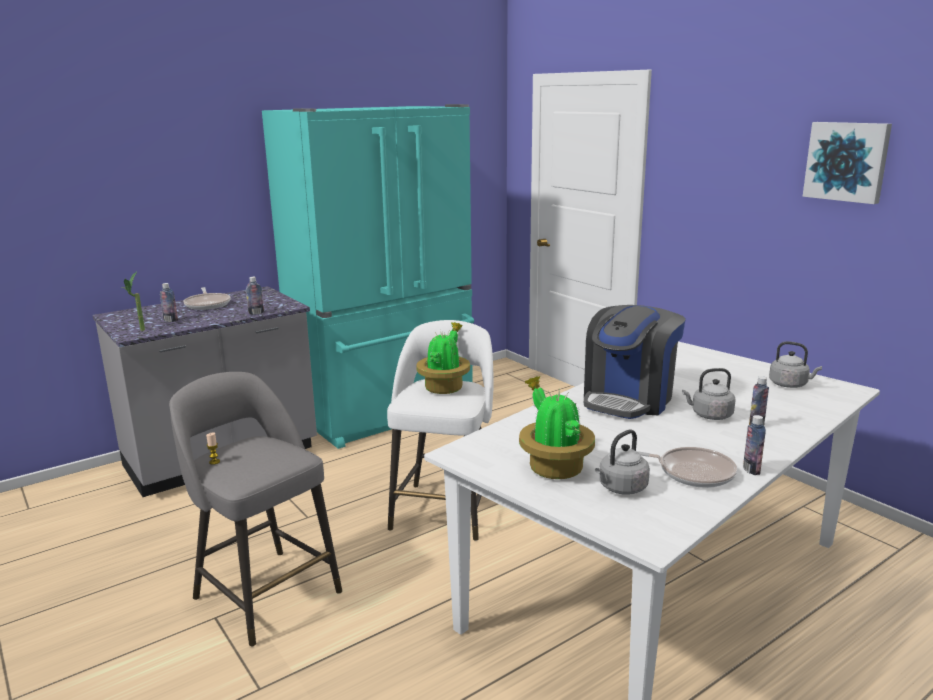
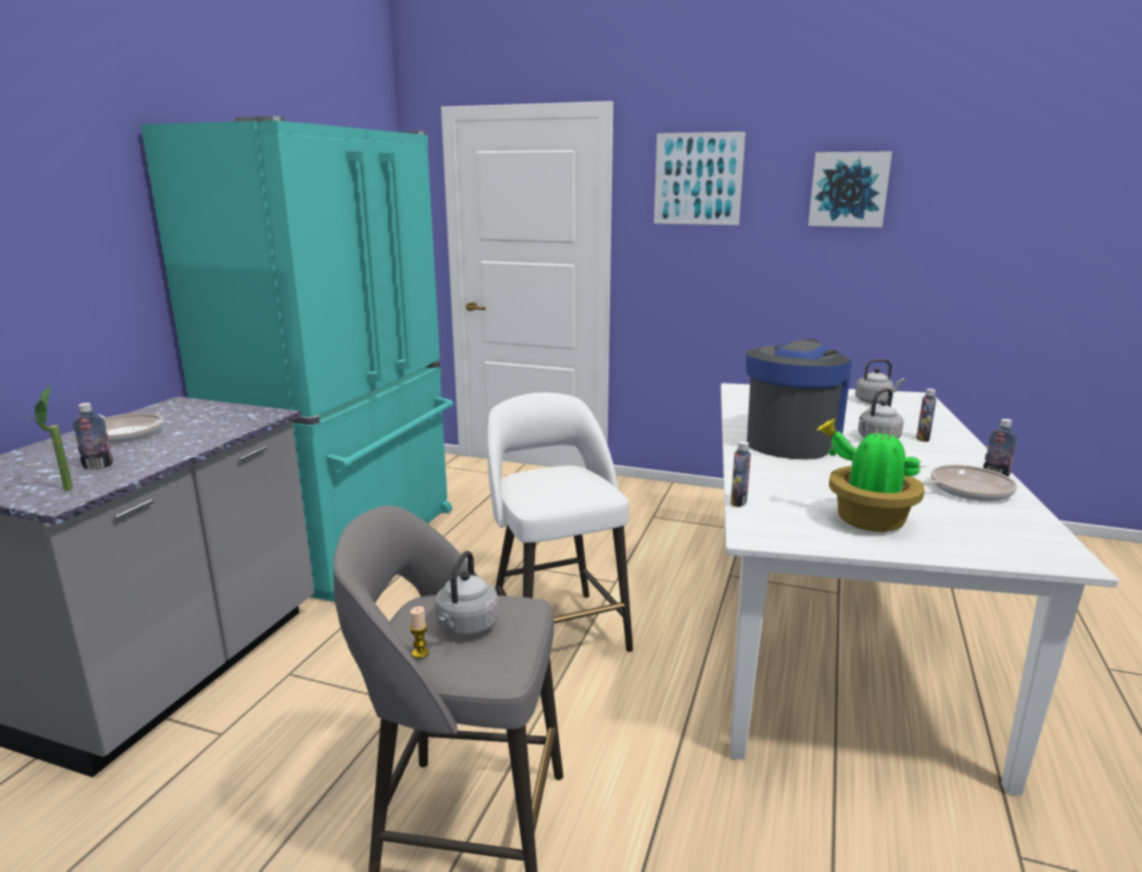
camera: 35 degrees left, 0 degrees up
(256, 313) = (234, 431): bottle -> bottle (738, 502)
(444, 387) = (554, 477): potted plant -> none
(621, 488) = (952, 521): grey kettle -> grey kettle (466, 628)
(629, 399) = (792, 440): coffee machine -> coffee machine turned 150 degrees counterclockwise
(713, 143) = (698, 179): none -> picture

